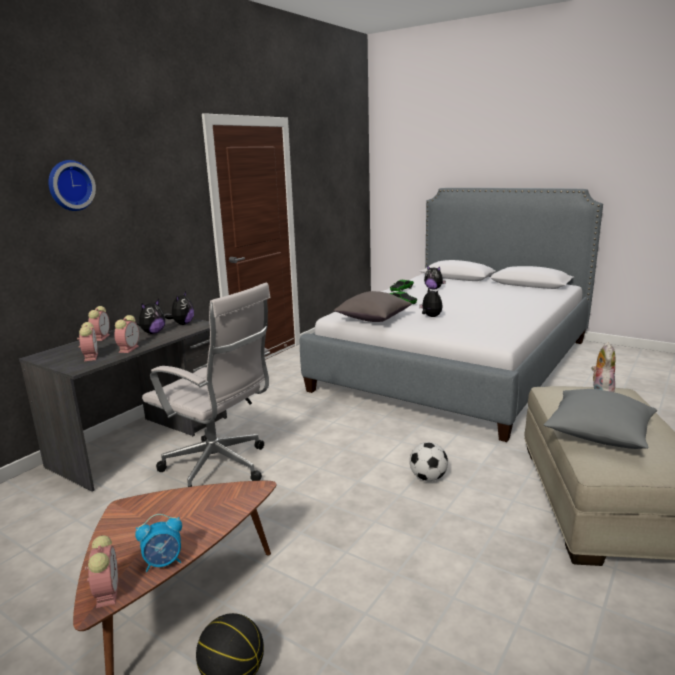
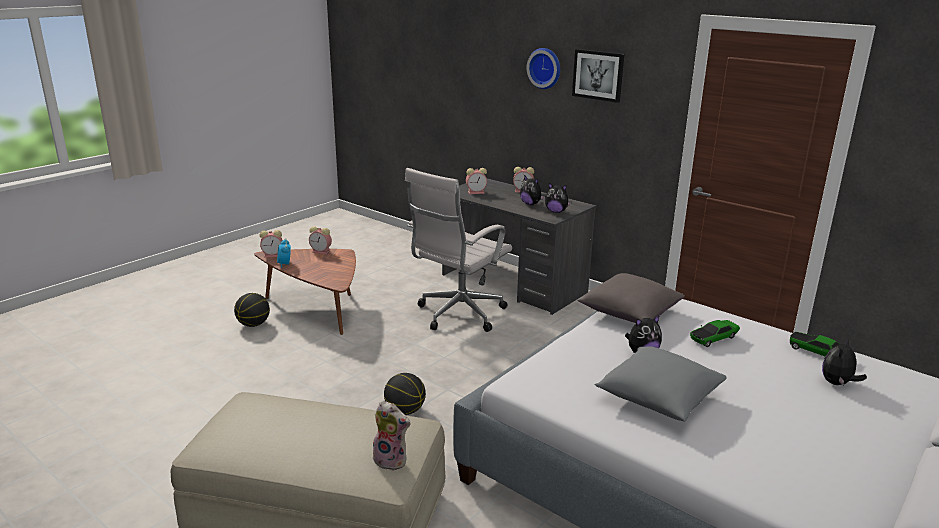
camera: 95 degrees right, 5 degrees up
(129, 349) = (490, 200): alarm clock -> alarm clock (322, 252)
(132, 181) = (598, 75): none -> picture
(428, 478) = (405, 411): football -> basketball
(598, 435) = (292, 416): grey pillow -> grey pillow (658, 398)

